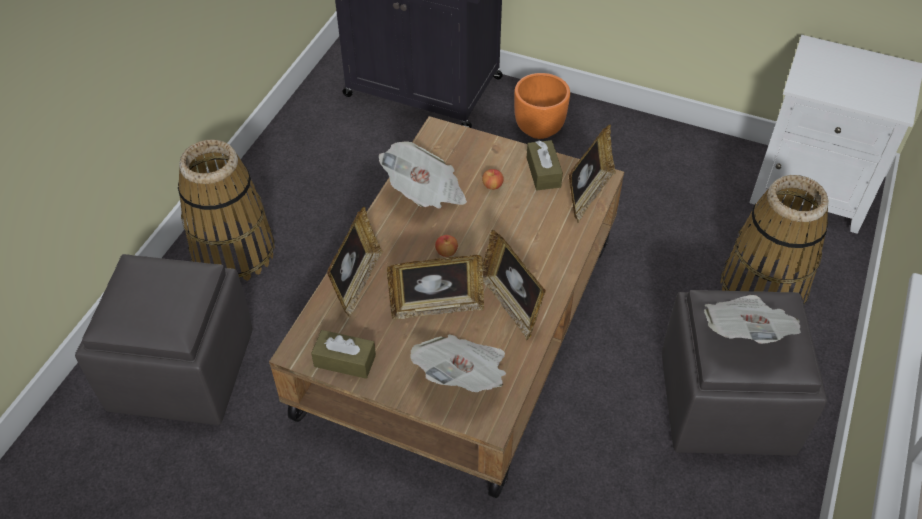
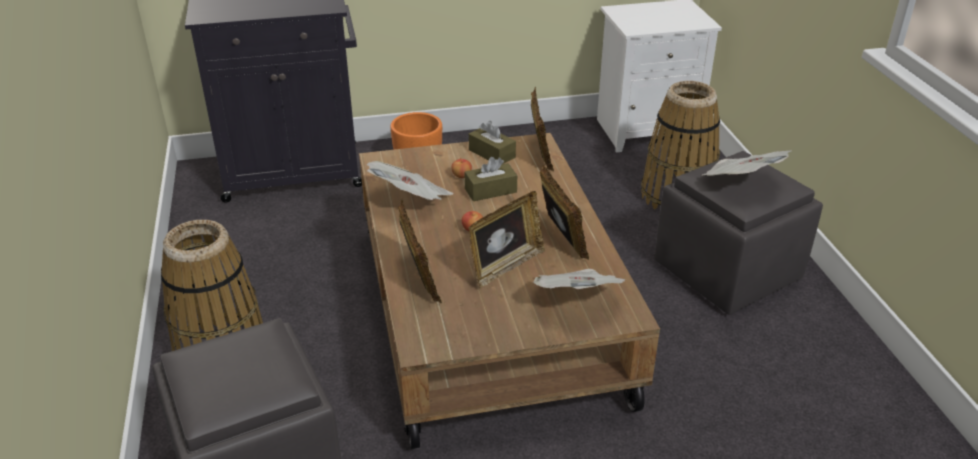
camera: 35 degrees left, 15 degrees down
(345, 361) = (469, 334): brown tissue box -> brown tissue box (490, 190)
(511, 304) = (561, 239): picture frame -> picture frame turned 135 degrees counterclockwise

